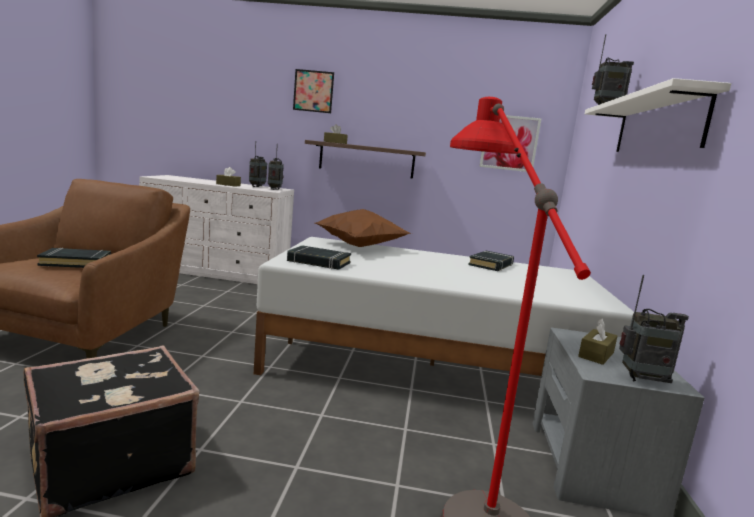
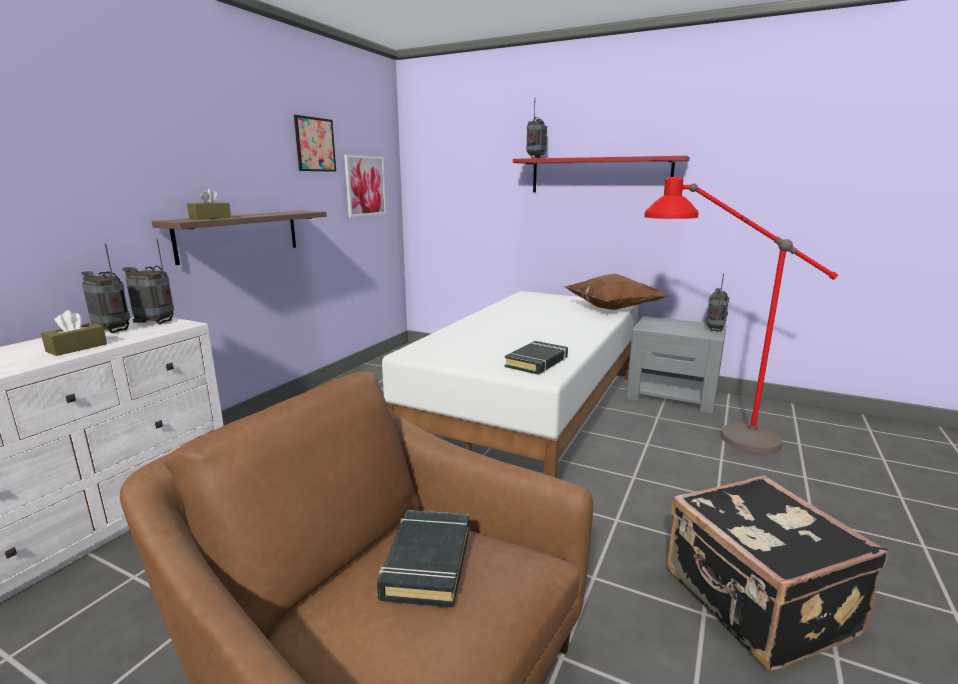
camera: 70 degrees left, 5 degrees up
(313, 91) = (132, 130): picture -> picture (315, 144)
(361, 247) = (449, 339): brown pillow -> brown pillow (611, 309)
(491, 265) = (514, 309): black book -> none
(596, 354) = (680, 330): brown tissue box -> none
(657, 126) = (599, 175): white shelf -> red shelf

